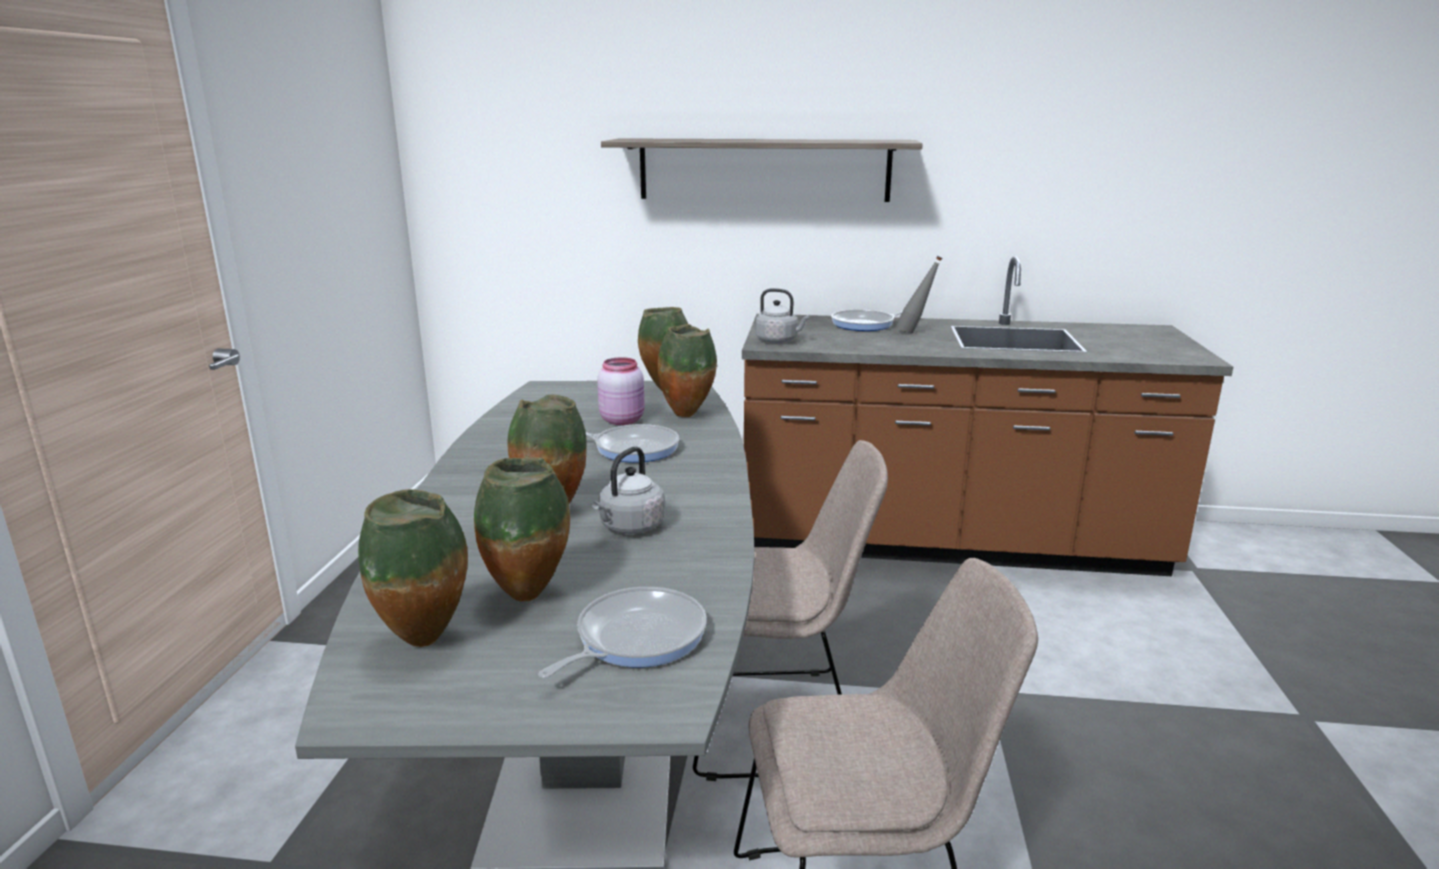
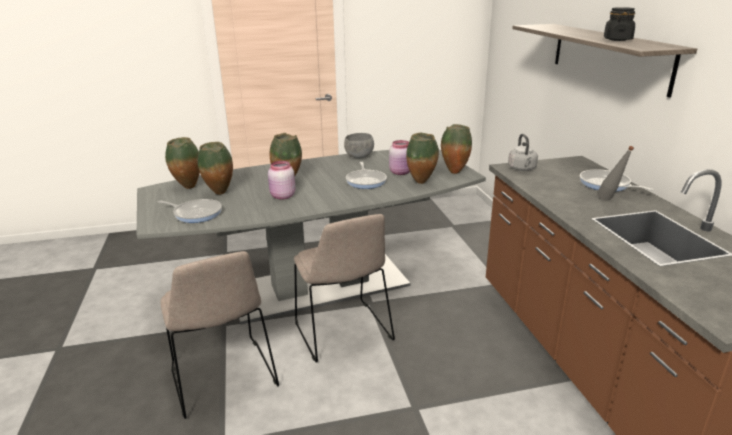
camera: 70 degrees right, 5 degrees up
(495, 435) = (359, 157): none -> grey bowl
(630, 527) = (282, 196): grey kettle -> pink jar
(824, 140) = (617, 39): none -> black jar

